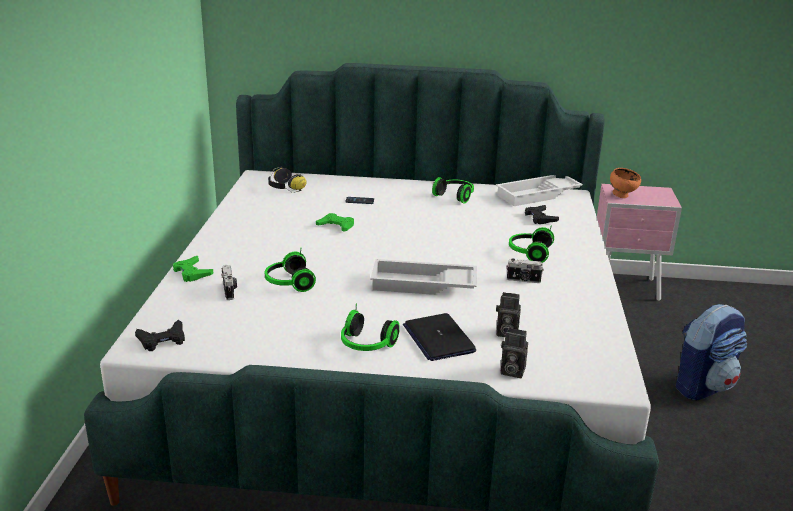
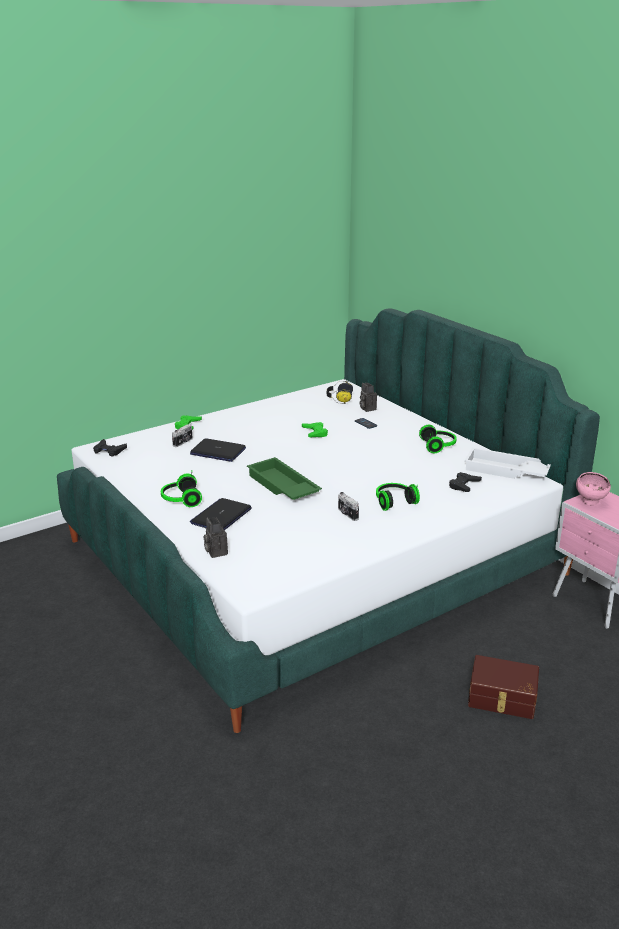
camera: 50 degrees right, 0 degrees up
(288, 283) = (217, 451): headphones -> laptop
(422, 285) = (281, 486): white tray -> green tray
(505, 333) = (261, 533): camera -> camera (367, 408)
(622, 196) = (590, 502): orange bowl -> pink bowl
(703, 386) = (502, 698): backpack -> brown storage box

